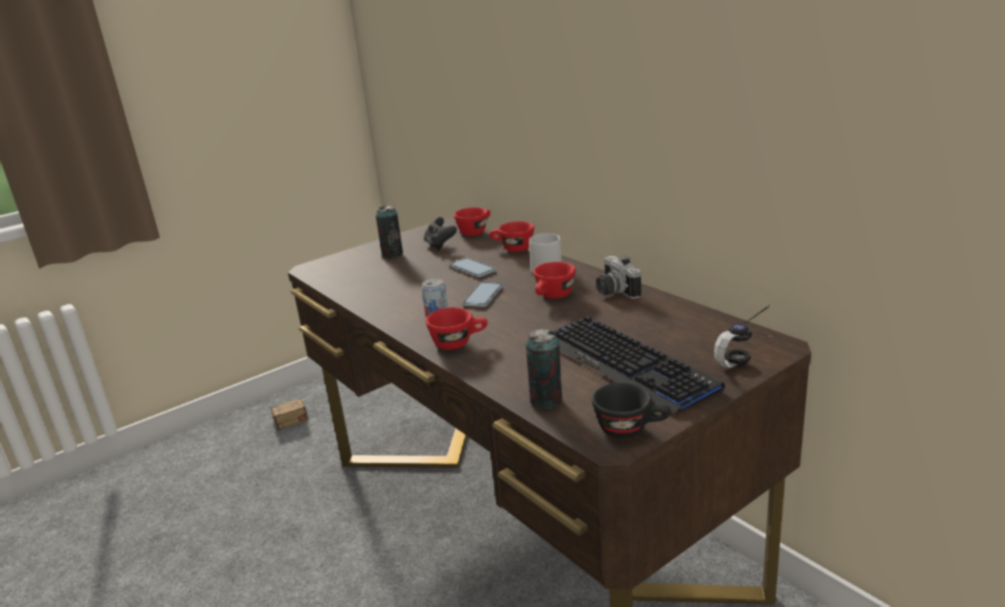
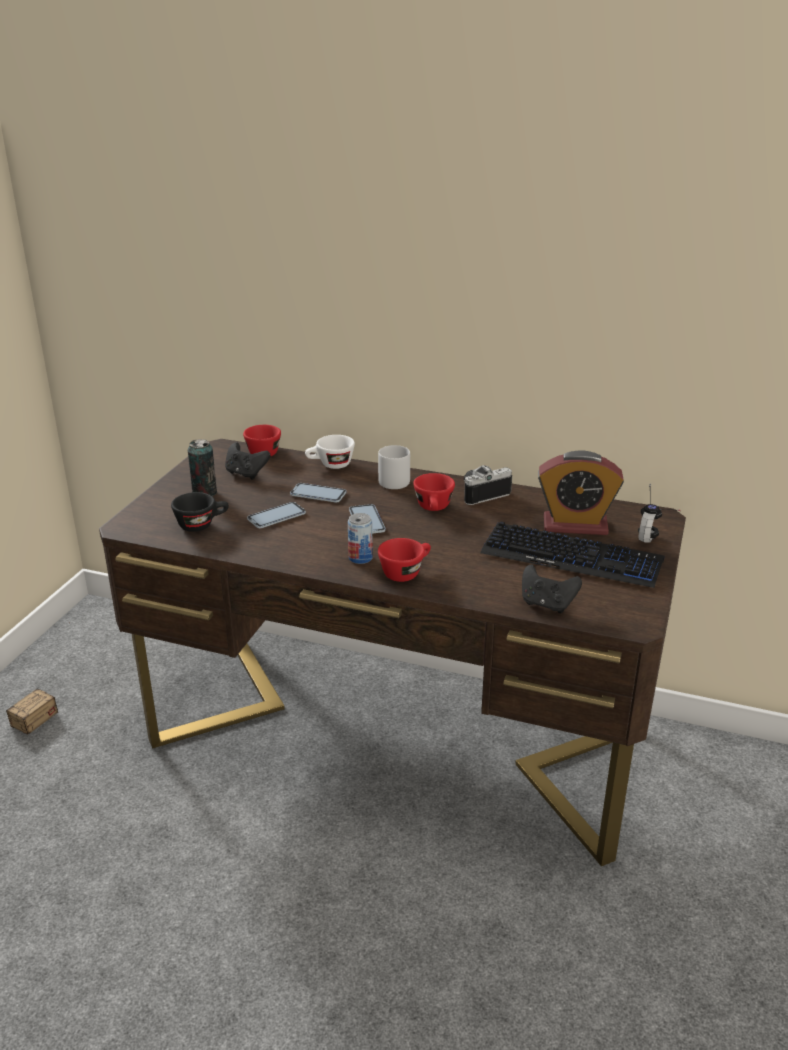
camera: 35 degrees left, 5 degrees up
(419, 279) = (276, 516): none -> phone
(512, 248) = (330, 465): red cup -> white cup
(546, 401) = (547, 604): can -> black game controller
(613, 292) = (482, 493): camera -> camera turned 120 degrees clockwise
(631, 429) = (635, 609): black cup -> black cup (202, 524)
(670, 336) = (575, 525): none -> alarm clock

